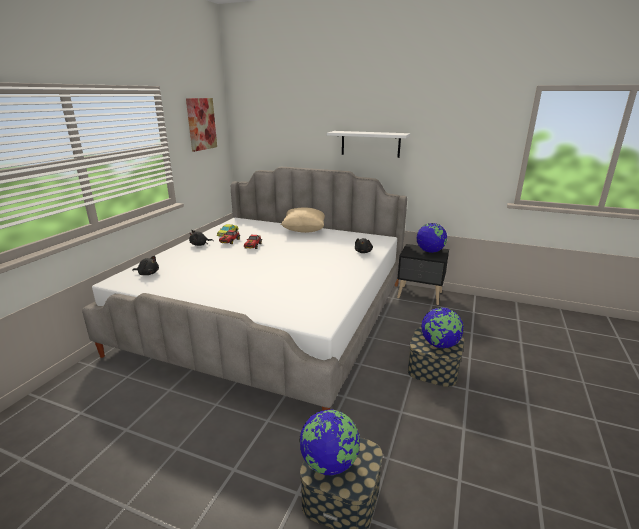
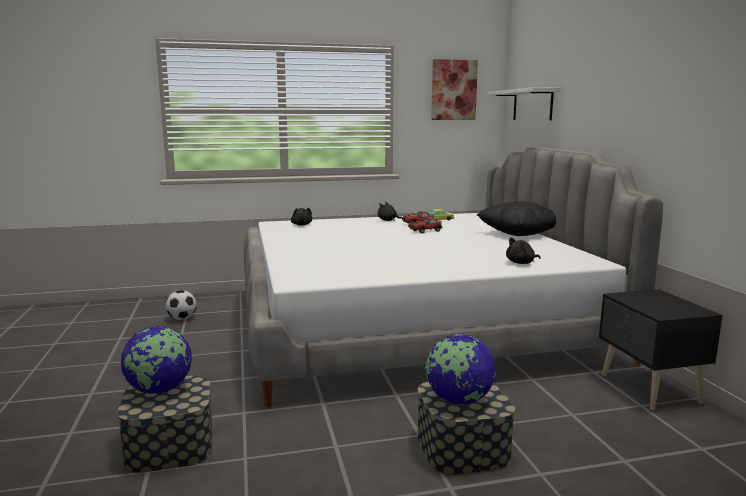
camera: 55 degrees right, 10 degrees down
(88, 419) = (182, 318): none -> football
(304, 230) = (519, 234): beige pillow -> black pillow
(370, 144) = (630, 109): white shelf -> white shelf (532, 105)
(430, 251) = (671, 305): globe -> none

